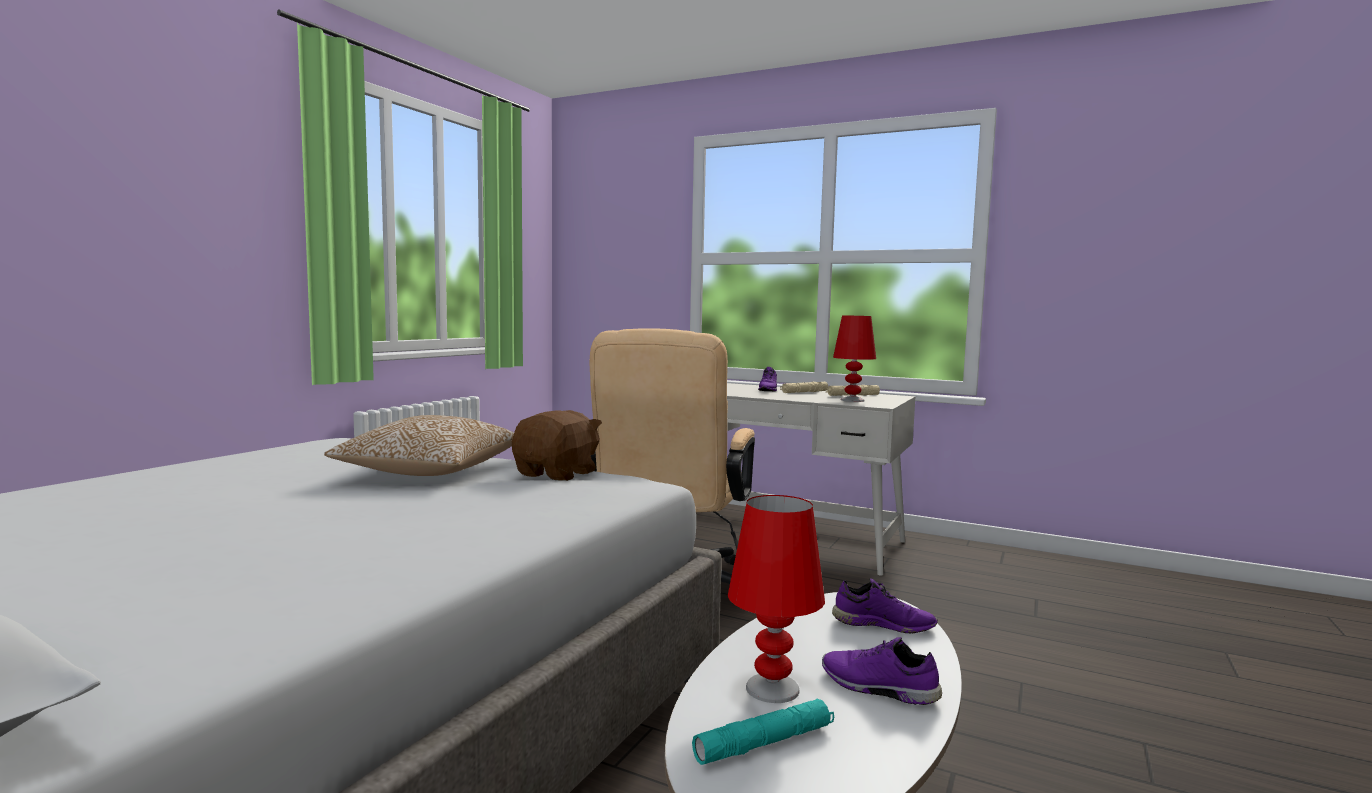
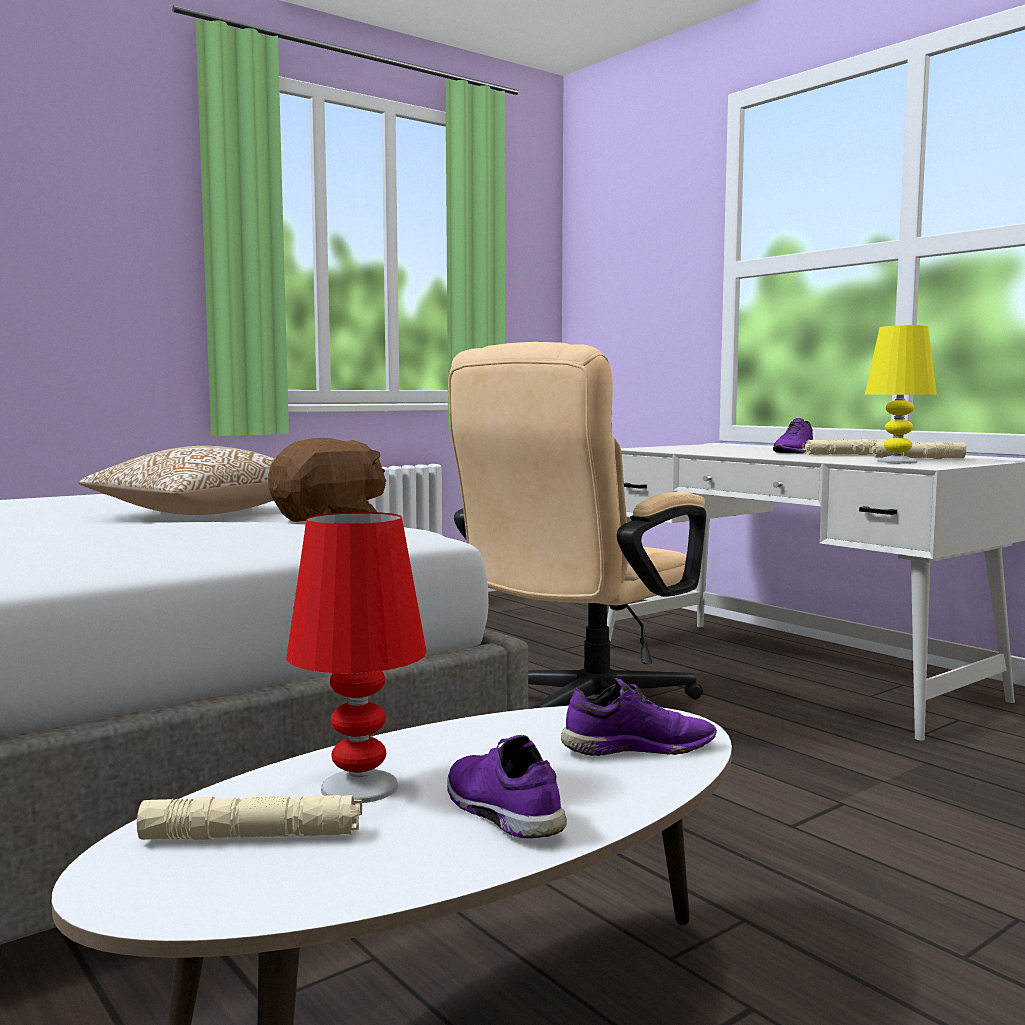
camera: 25 degrees right, 0 degrees up
(765, 743) = (252, 836): turquoise flashlight -> beige flashlight
(852, 400) = (896, 462): red table lamp -> yellow table lamp
(883, 624) = (638, 747): purple shoe -> purple shoe turned 45 degrees counterclockwise

